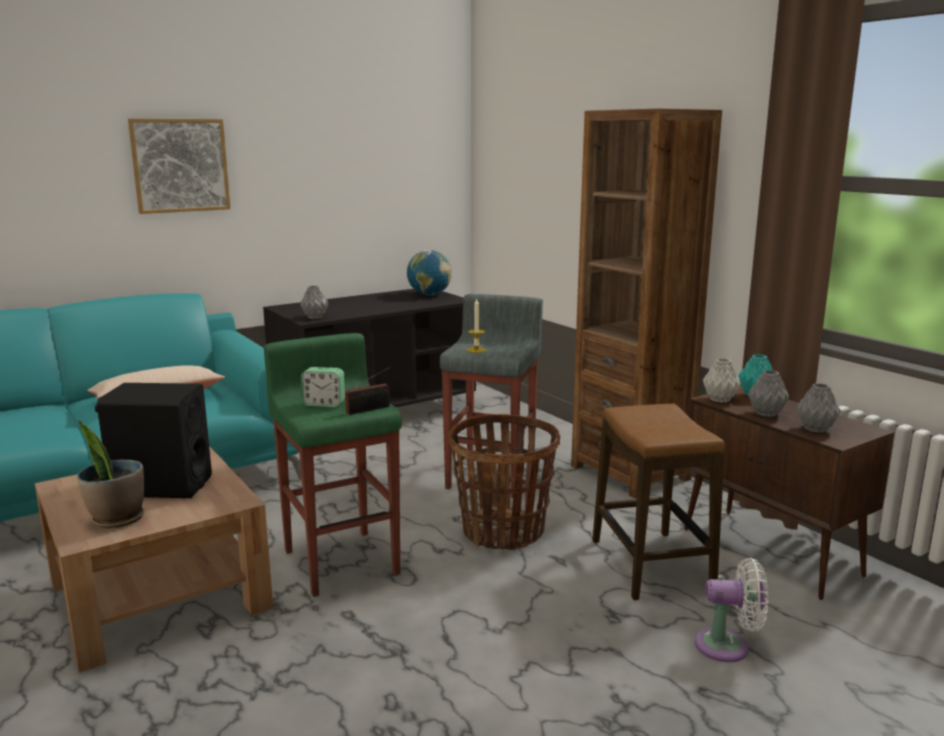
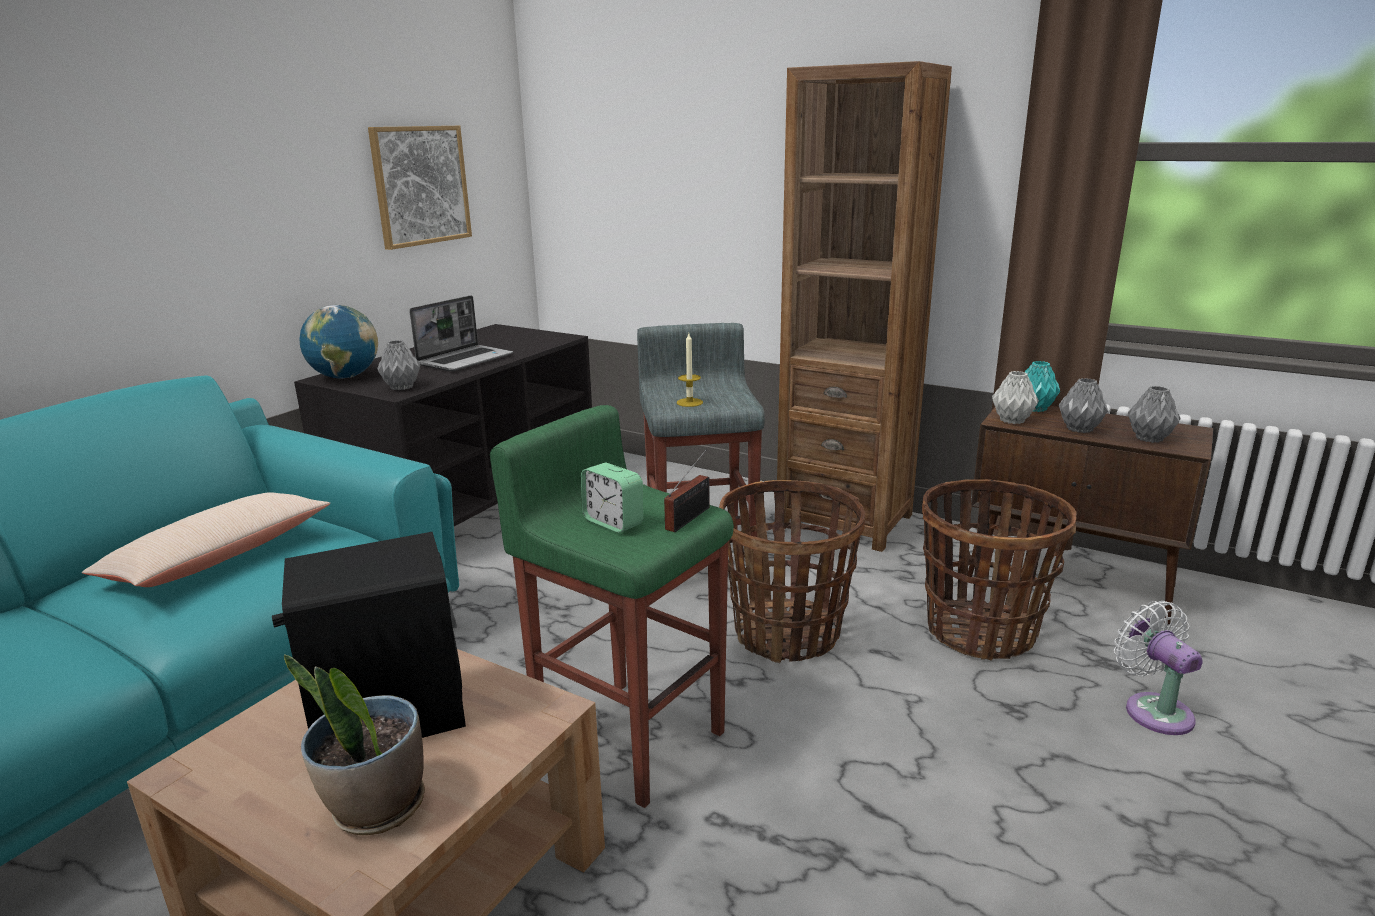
camera: 25 degrees left, 5 degrees up
(180, 165) = (135, 164): picture -> picture (420, 185)
(324, 404) = (613, 522): alarm clock -> alarm clock turned 60 degrees clockwise
(375, 306) = (465, 360): none -> laptop
(429, 295) = (515, 335): globe -> globe (345, 377)
(650, 565) = (981, 631): stool -> basket
(728, 646) = (1153, 710): white fan -> white fan turned 90 degrees counterclockwise

